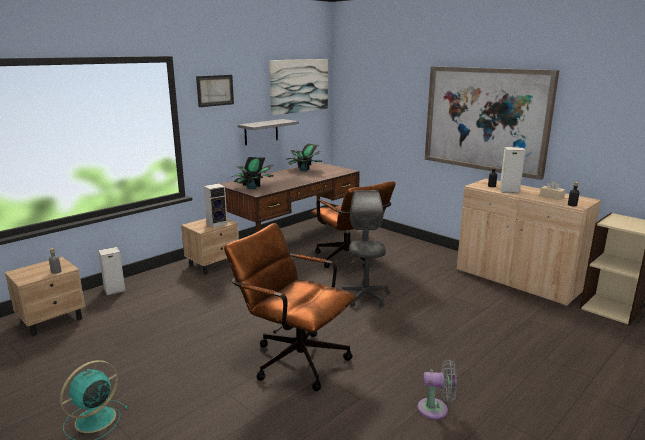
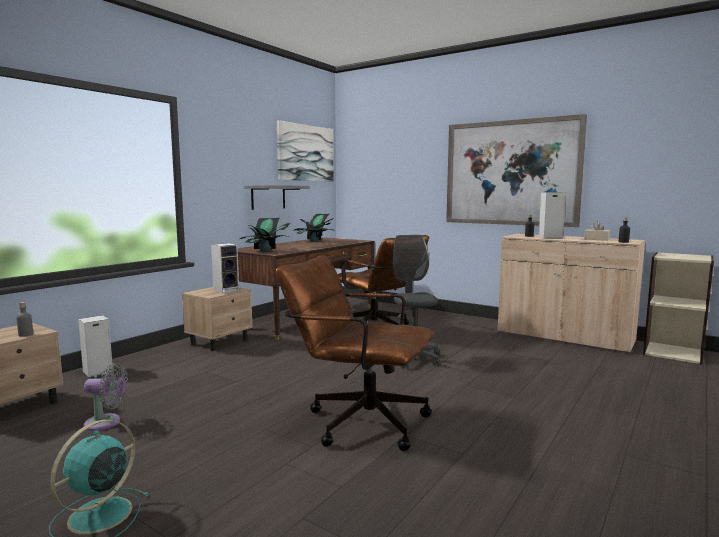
camera: 10 degrees left, 10 degrees down
(215, 90) = (221, 143): picture -> none
(436, 409) = (561, 455): grey fan -> grey fan (106, 423)

